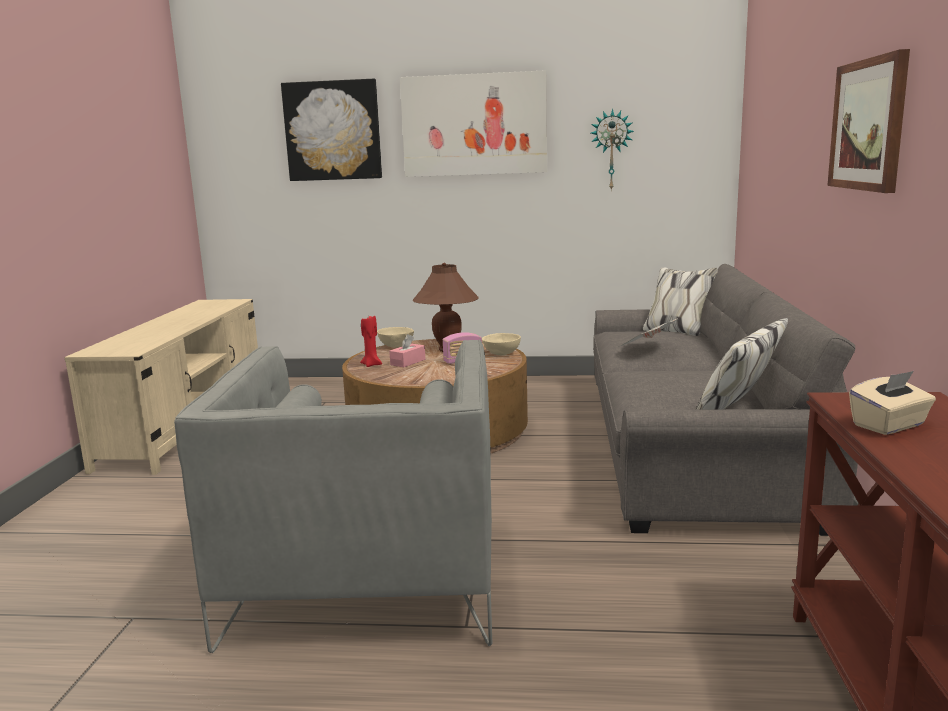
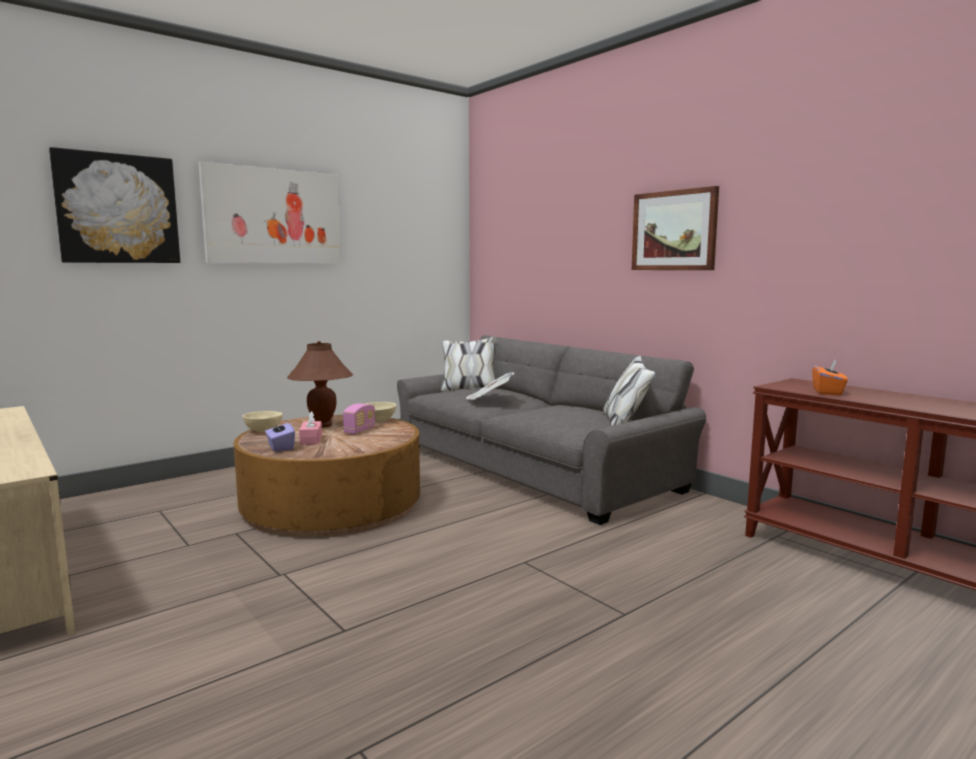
camera: 45 degrees left, 5 degrees down
(369, 577) = (501, 617): grey armchair -> none
(371, 365) = (280, 447): red candle -> purple tissue box
(611, 150) = (387, 247): wall clock -> none
(889, 425) = (828, 392): beige tissue box -> orange tissue box

